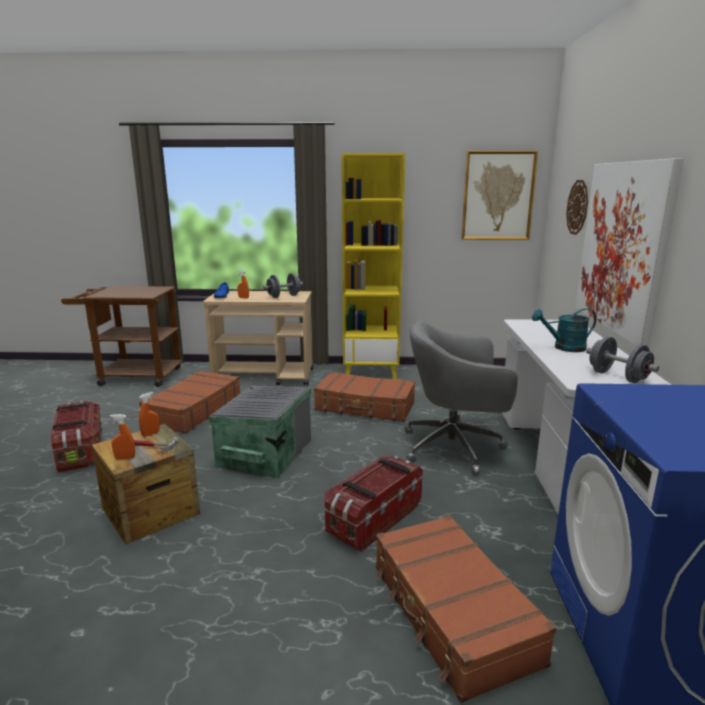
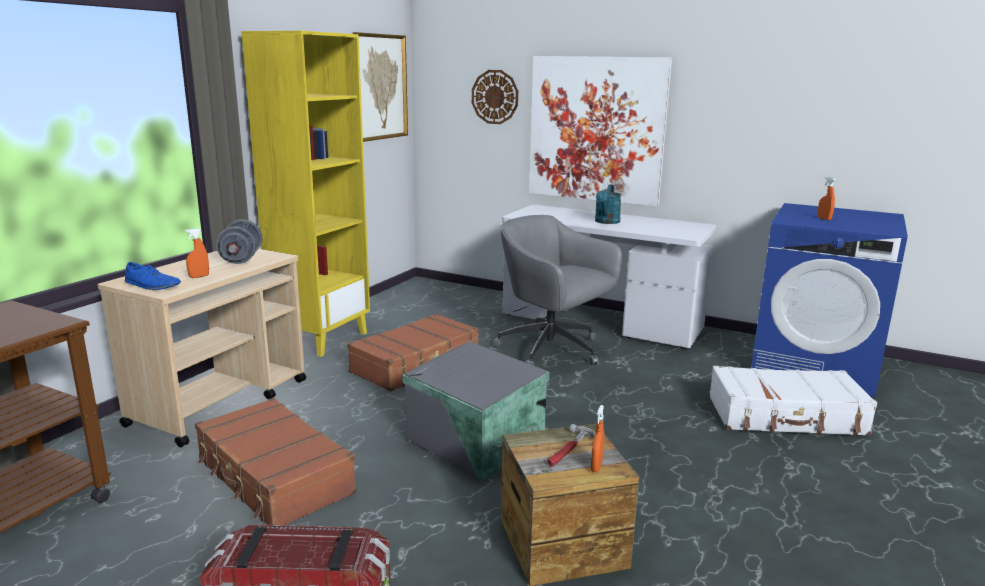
camera: 65 degrees left, 0 degrees up
(150, 434) = (532, 445): orange spray bottle -> orange spray bottle (824, 219)
(373, 519) = (652, 414): storage box -> none
(451, 613) = (786, 416): brown suitcase -> white suitcase
(455, 447) = (552, 350): grey office chair -> grey office chair turned 105 degrees clockwise
(617, 377) = (682, 227): grey dumbbell -> none

